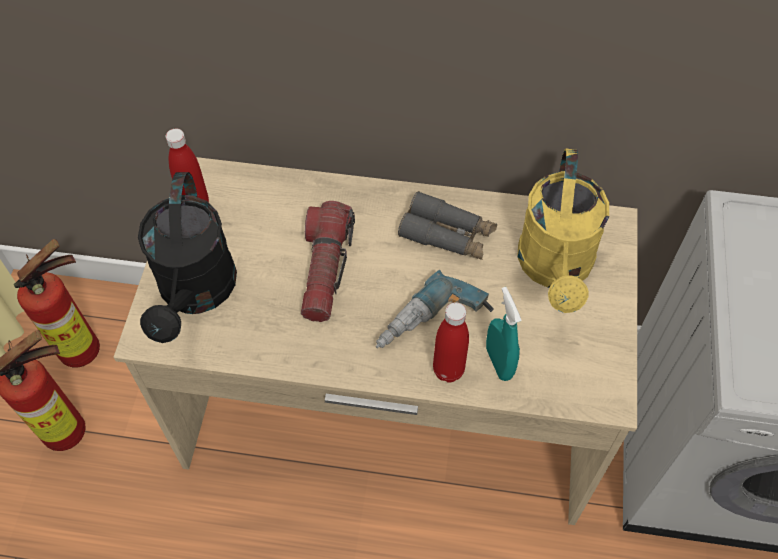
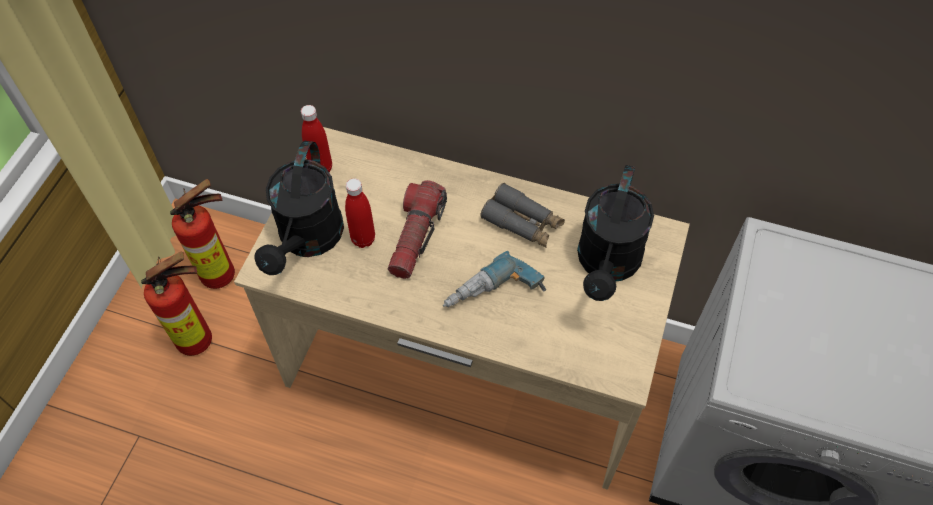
camera: 10 degrees right, 0 degrees up
(448, 370) = (499, 334): red bottle -> red bottle (363, 239)
(498, 362) = (542, 334): turquoise spray bottle -> none
(555, 269) = (607, 265): yellow watering can -> black watering can

